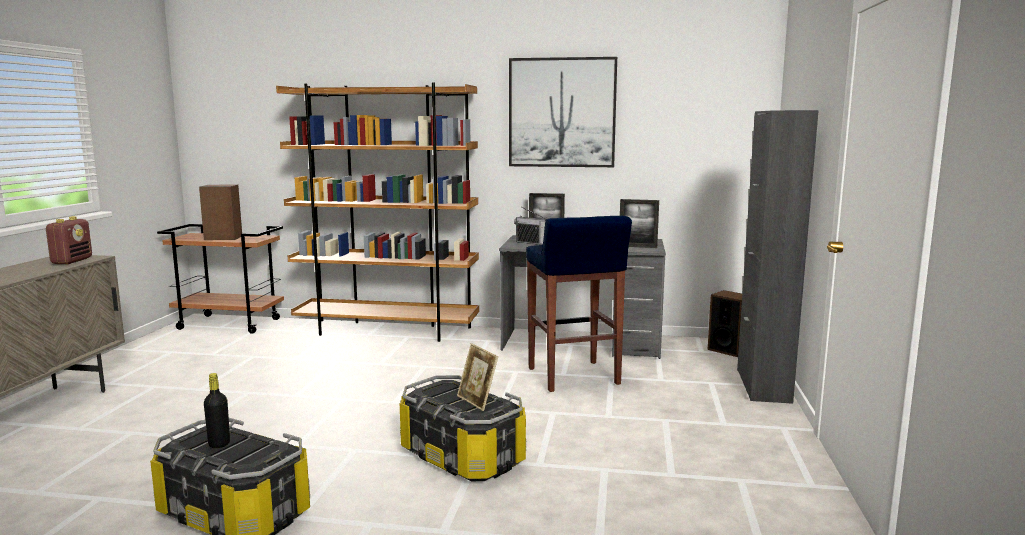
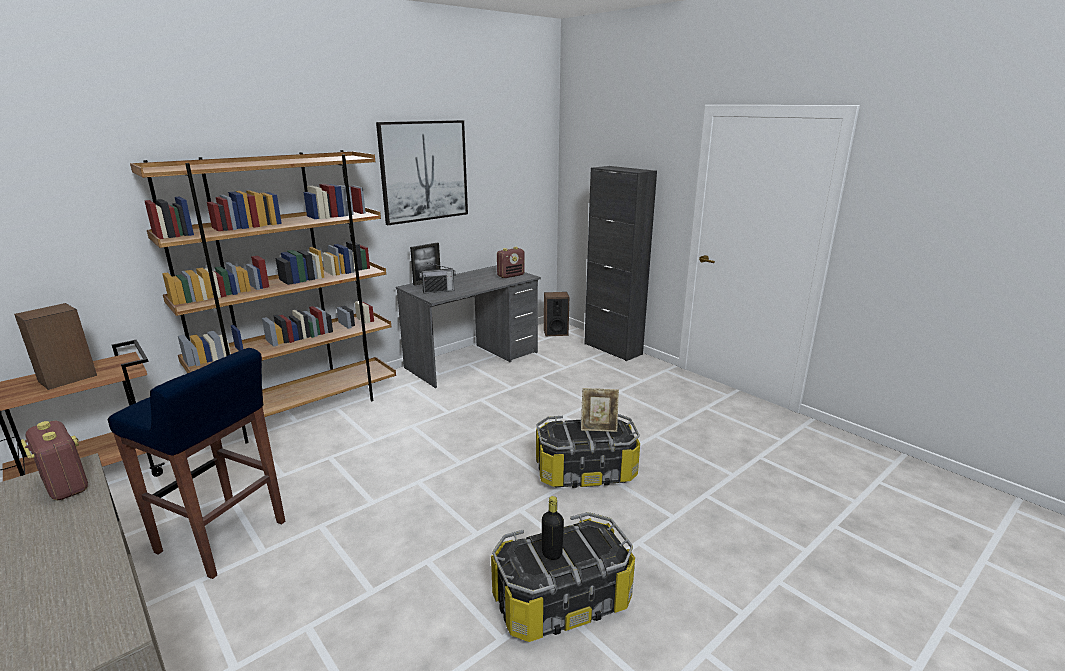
camera: 50 degrees left, 10 degrees up
(573, 377) = (521, 387): blue stool -> blue stool (223, 538)
(637, 246) = (511, 275): picture frame -> radio

